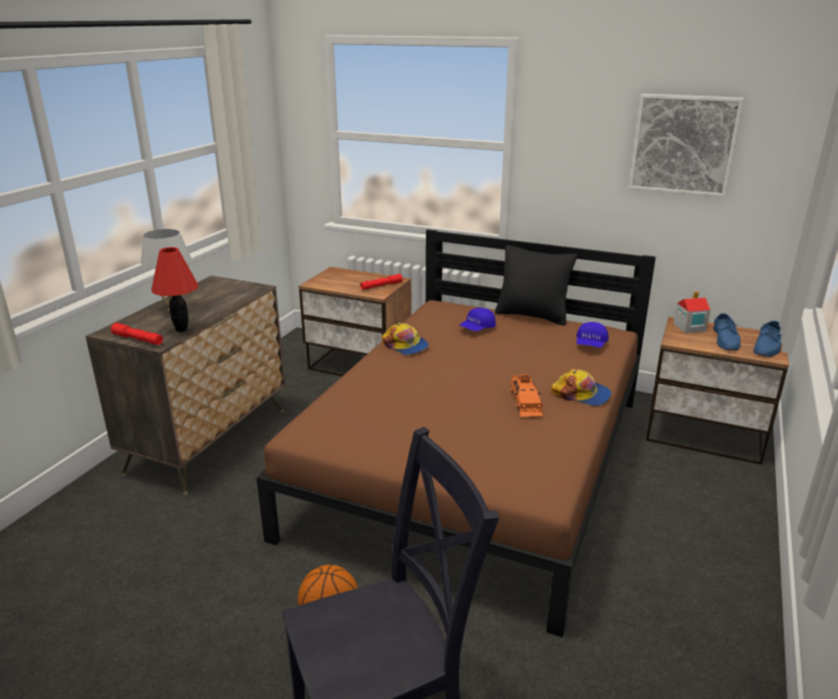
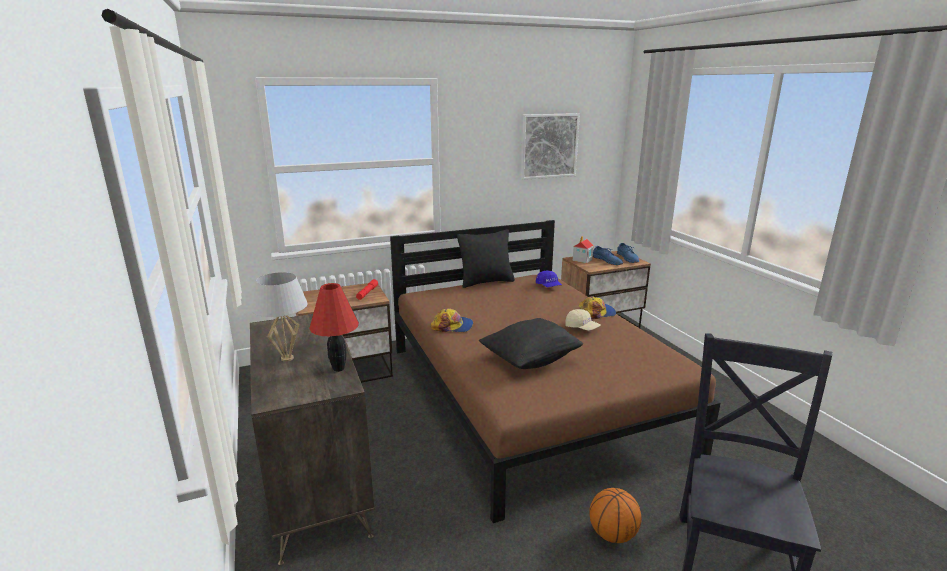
camera: 45 degrees left, 5 degrees down
(138, 339) = (317, 392): red flashlight -> none
(405, 406) = (530, 360): none -> black pillow
(477, 329) = (472, 300): blue cap -> none
(525, 401) = (582, 328): orange toy car -> beige cap

